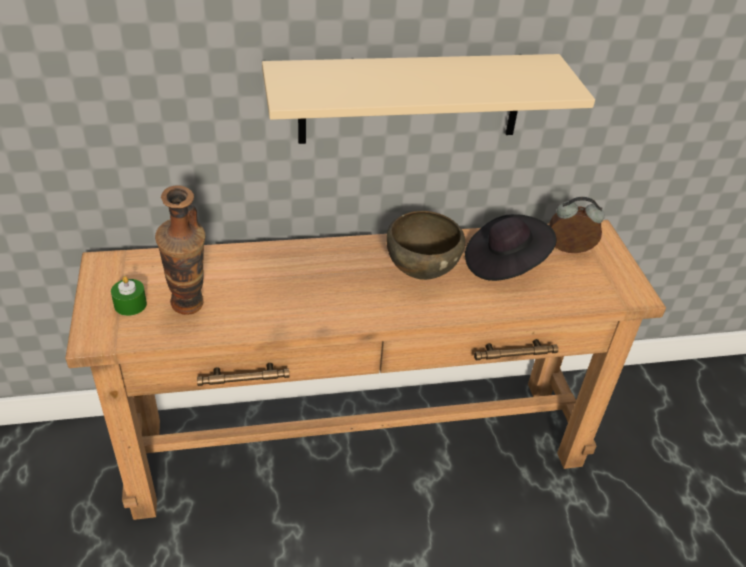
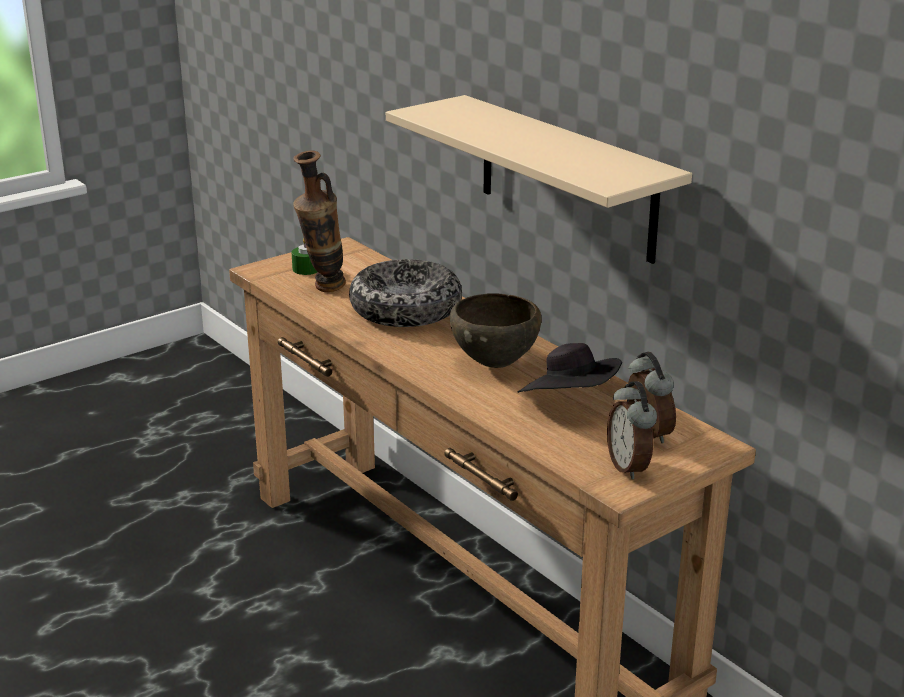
camera: 65 degrees right, 15 degrees down
(281, 279) = (405, 310): none -> bowl
(610, 278) = (629, 467): none -> alarm clock

